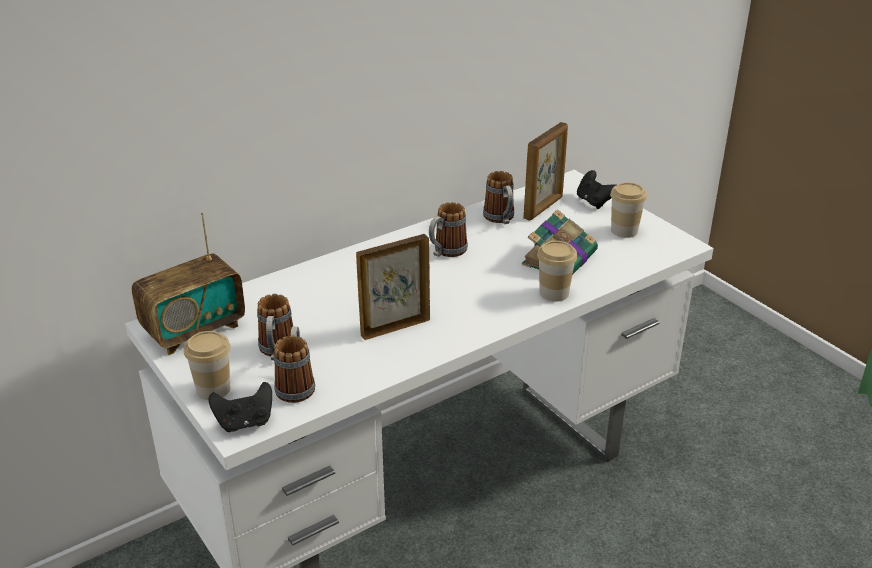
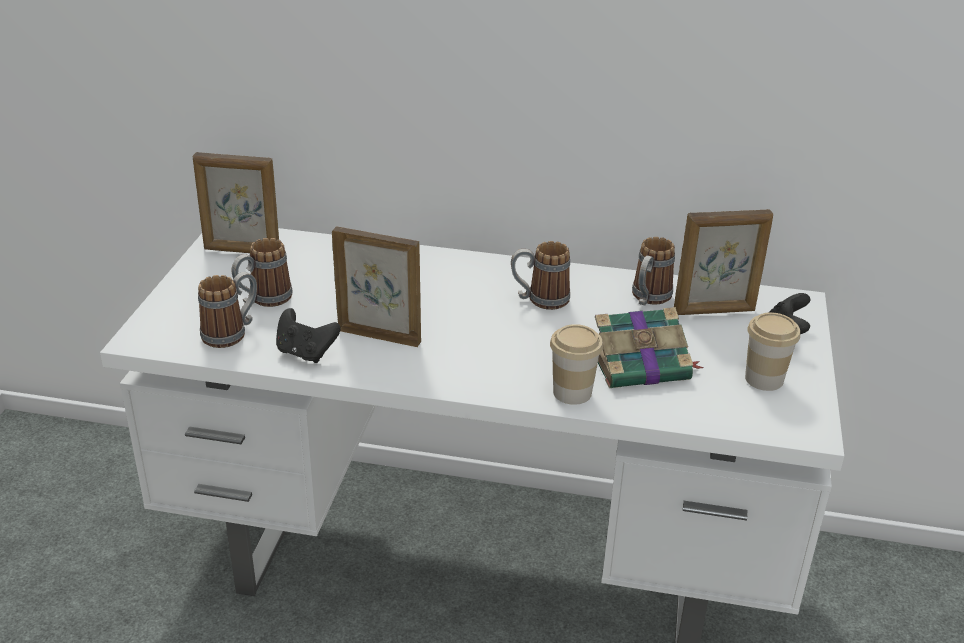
camera: 45 degrees right, 0 degrees up
(194, 330) = (241, 251): radio -> picture frame
(213, 389) = (178, 300): cup -> none
(245, 422) = (153, 337): black game controller -> black game controller (305, 353)

